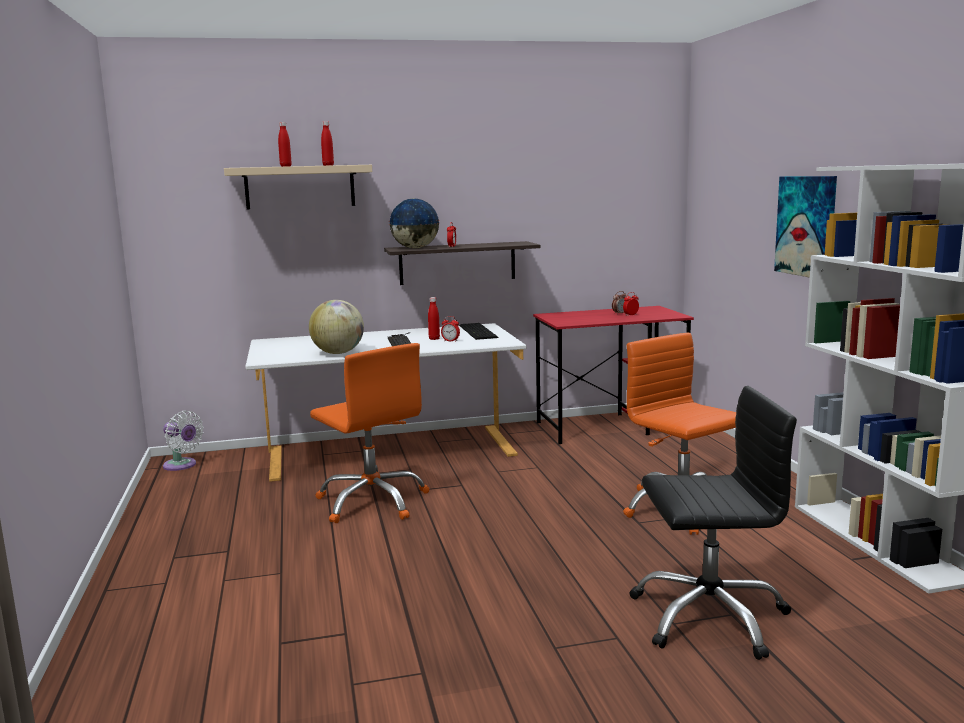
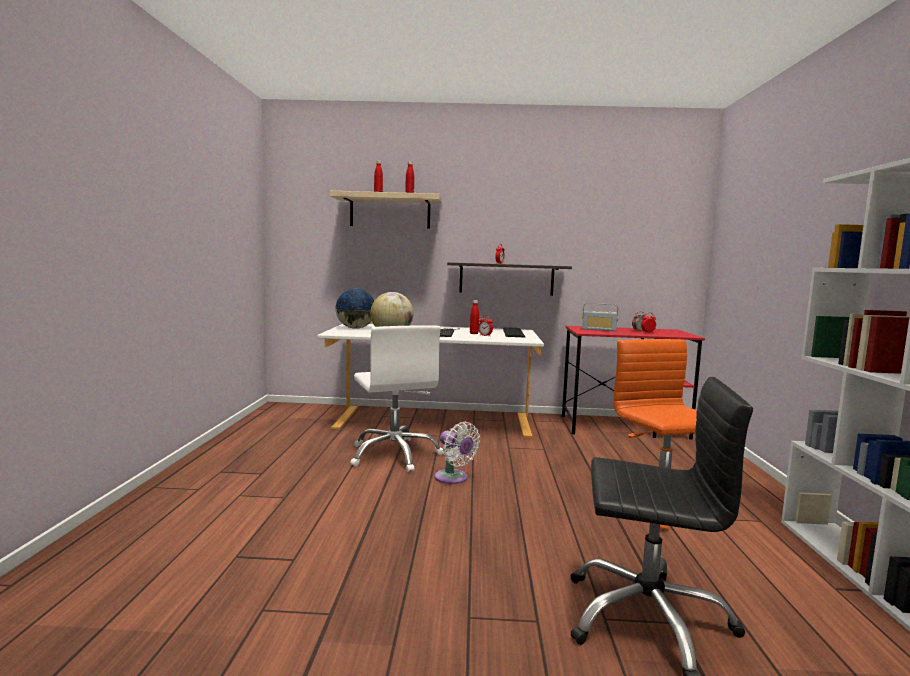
camera: 15 degrees right, 5 degrees down
(182, 465) = (282, 410): white fan -> white fan (453, 478)
(372, 501) = (394, 455): orange office chair -> white office chair
(415, 248) = (470, 262): globe -> globe (355, 328)
(576, 317) = (599, 329): none -> radio
(806, 226) = (816, 250): picture -> none

